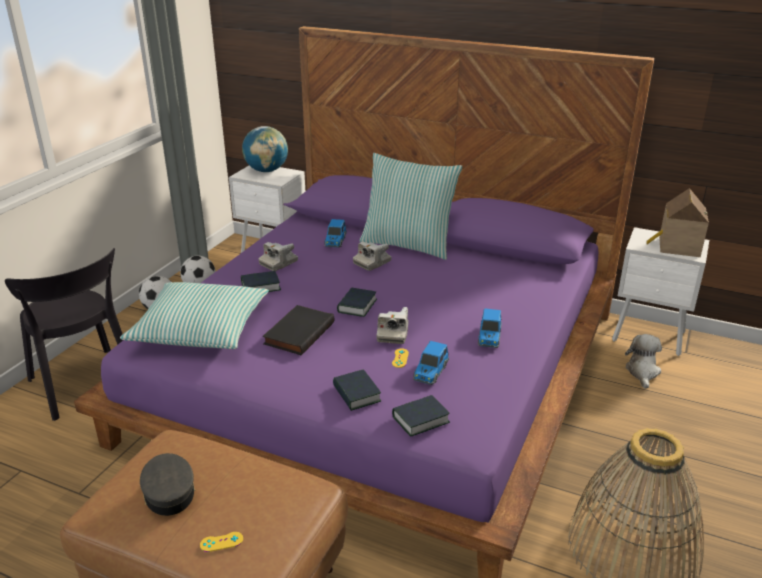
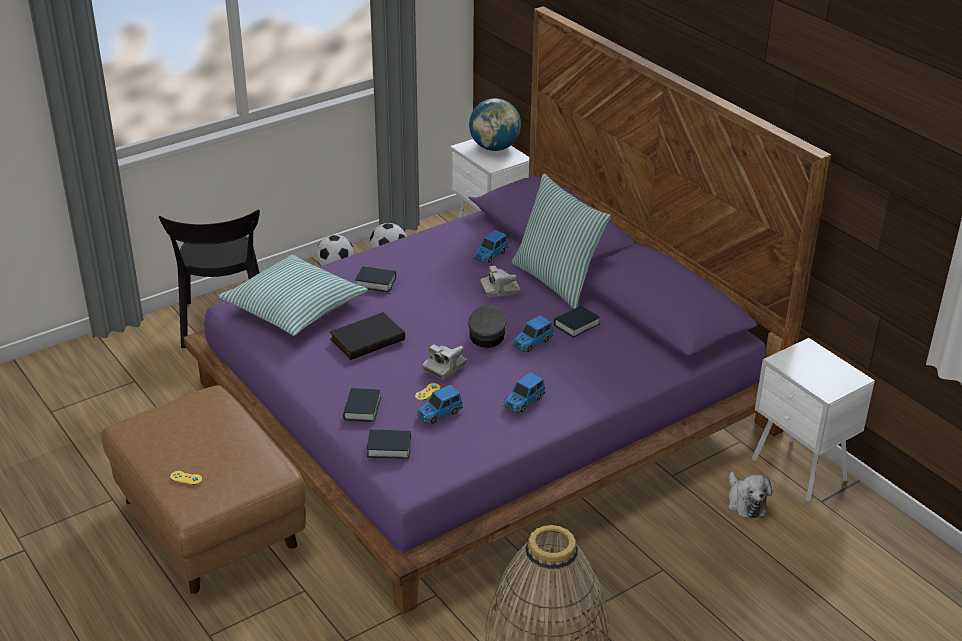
camera: 30 degrees right, 5 degrees up
(168, 492) = (178, 431): grey cap -> grey cap (487, 334)
(278, 263) = (414, 263): camera -> none
(357, 306) = (439, 330): book -> book (576, 325)
(442, 291) = (531, 342): none -> toy car
(642, 372) = (745, 502): plush toy -> plush toy turned 120 degrees clockwise
(676, 246) = (822, 375): toy house -> none

